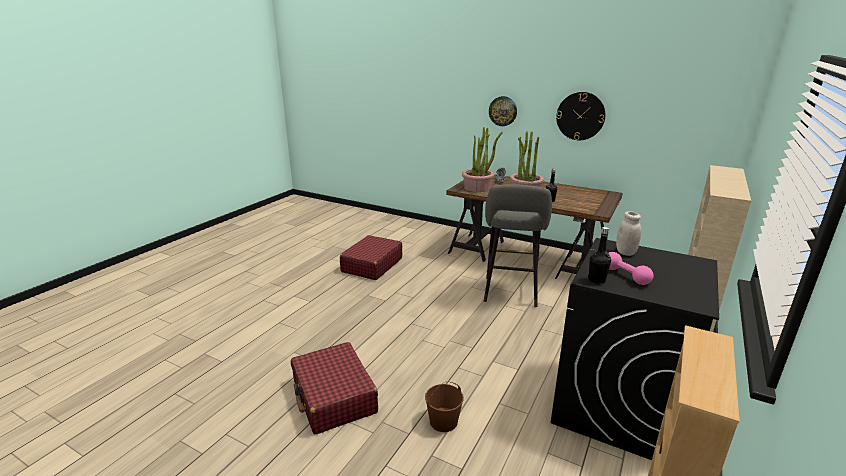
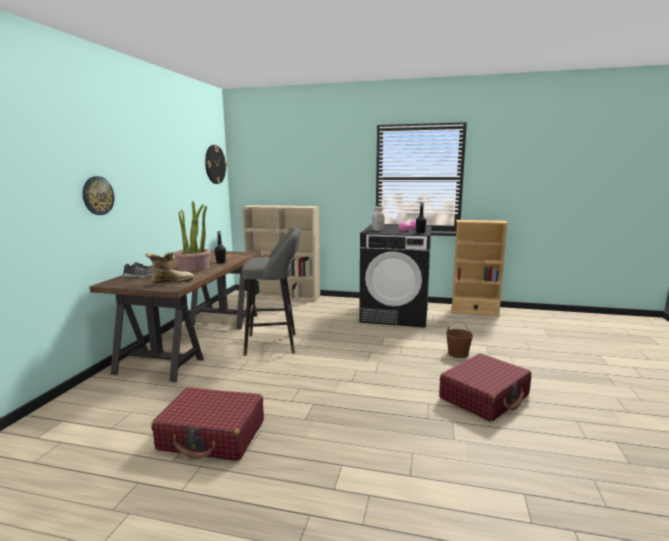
camera: 105 degrees left, 10 degrees down
(477, 188) = (171, 282): potted plant -> boot
(580, 116) = (159, 189): wall clock -> wall clock (215, 164)

